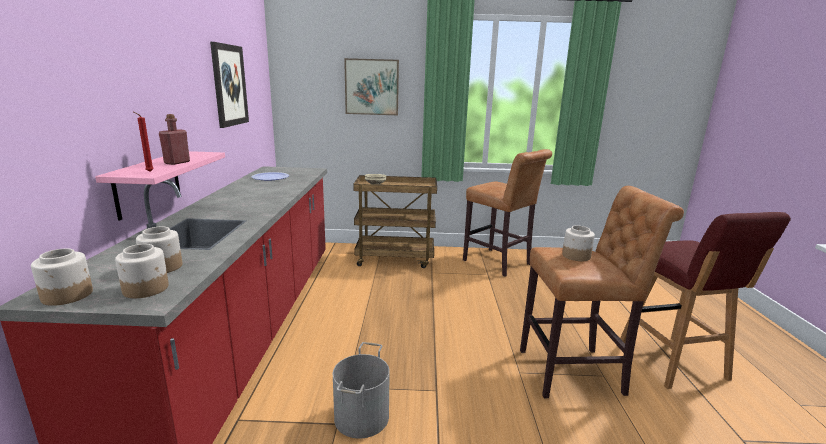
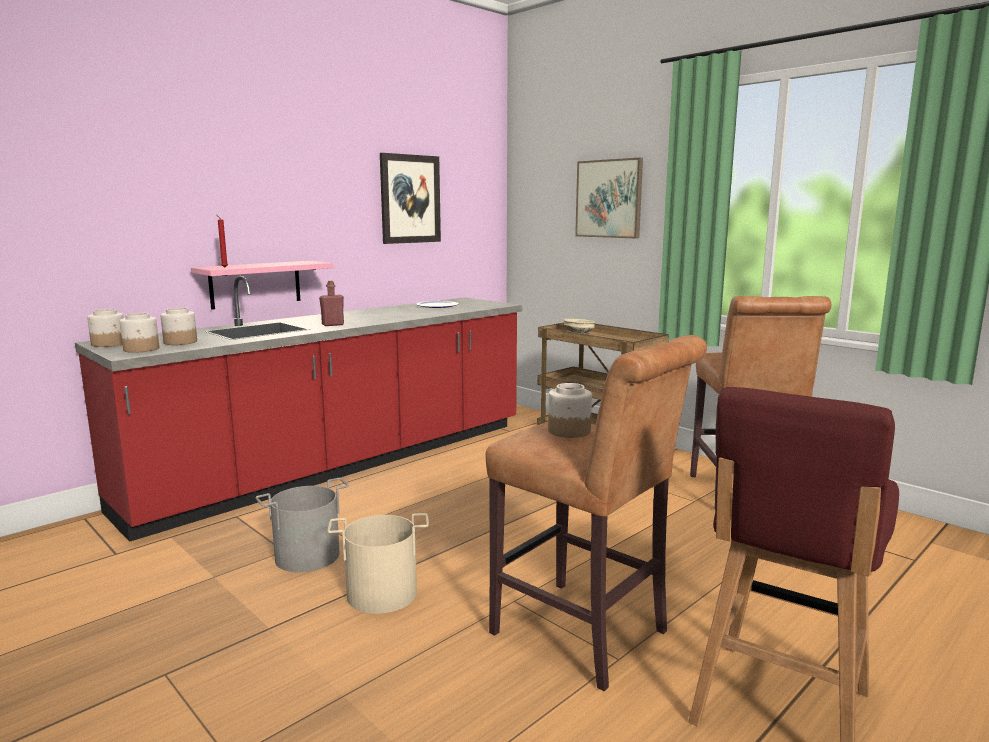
camera: 45 degrees right, 5 degrees down
(177, 162) = (266, 265): red bottle -> red bottle (333, 325)
(455, 411) = (382, 593): none -> beige bucket

